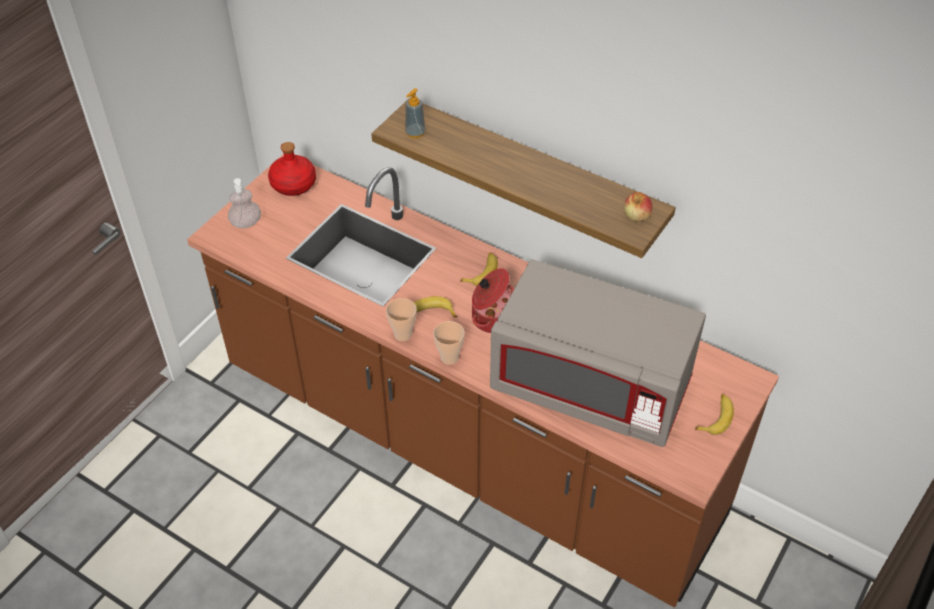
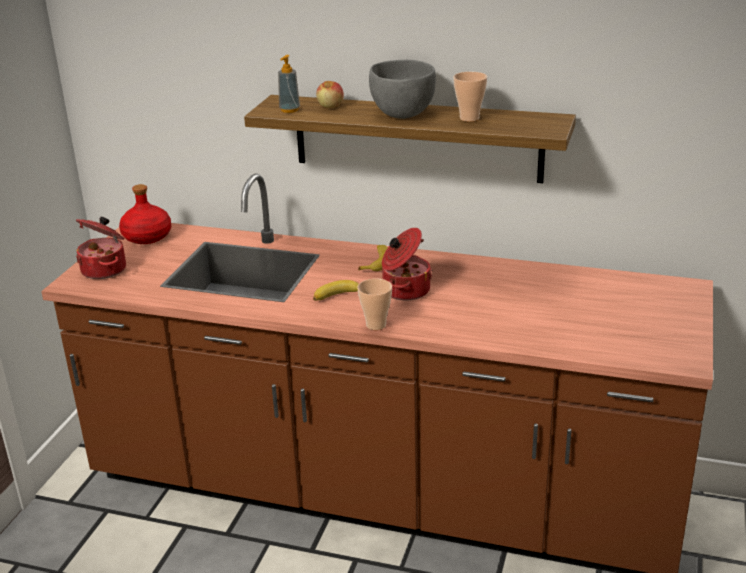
camera: 15 degrees left, 20 degrees down
(246, 223) = (105, 269): soap dispenser -> cooking pot
(403, 334) = (316, 317): cup -> cup (469, 118)
(514, 166) = (402, 114): none -> grey bowl
(591, 387) = (537, 319): grey microwave -> none
(636, 216) = (543, 123): apple -> apple (330, 106)
(716, 417) = (675, 317): banana -> none

